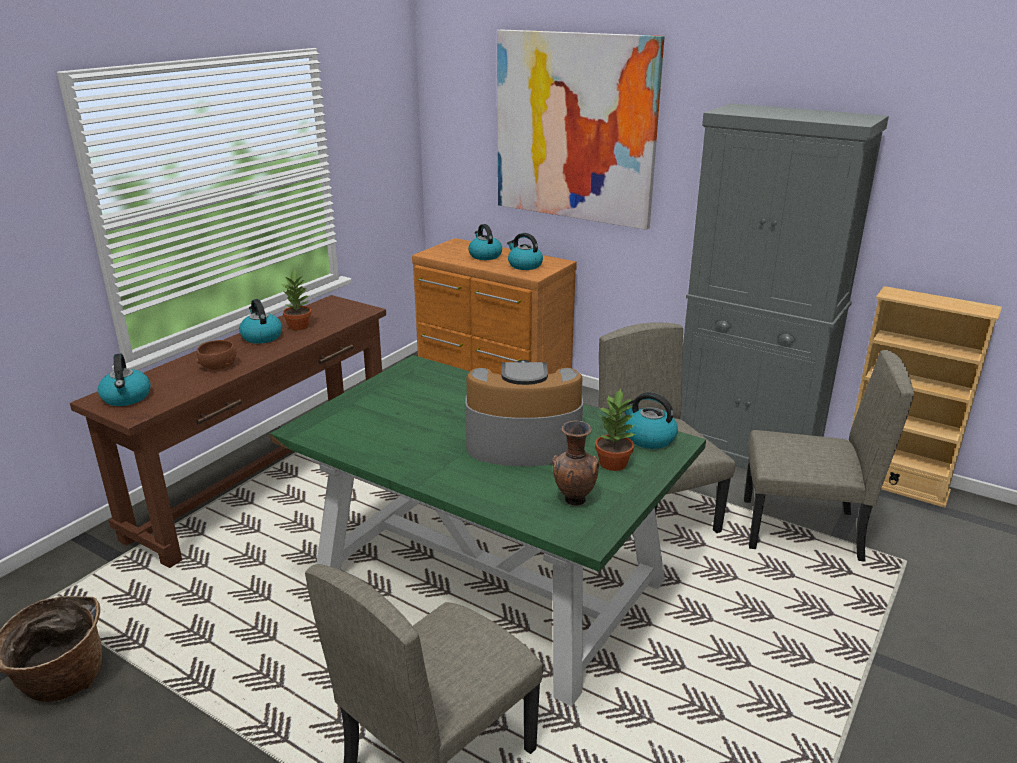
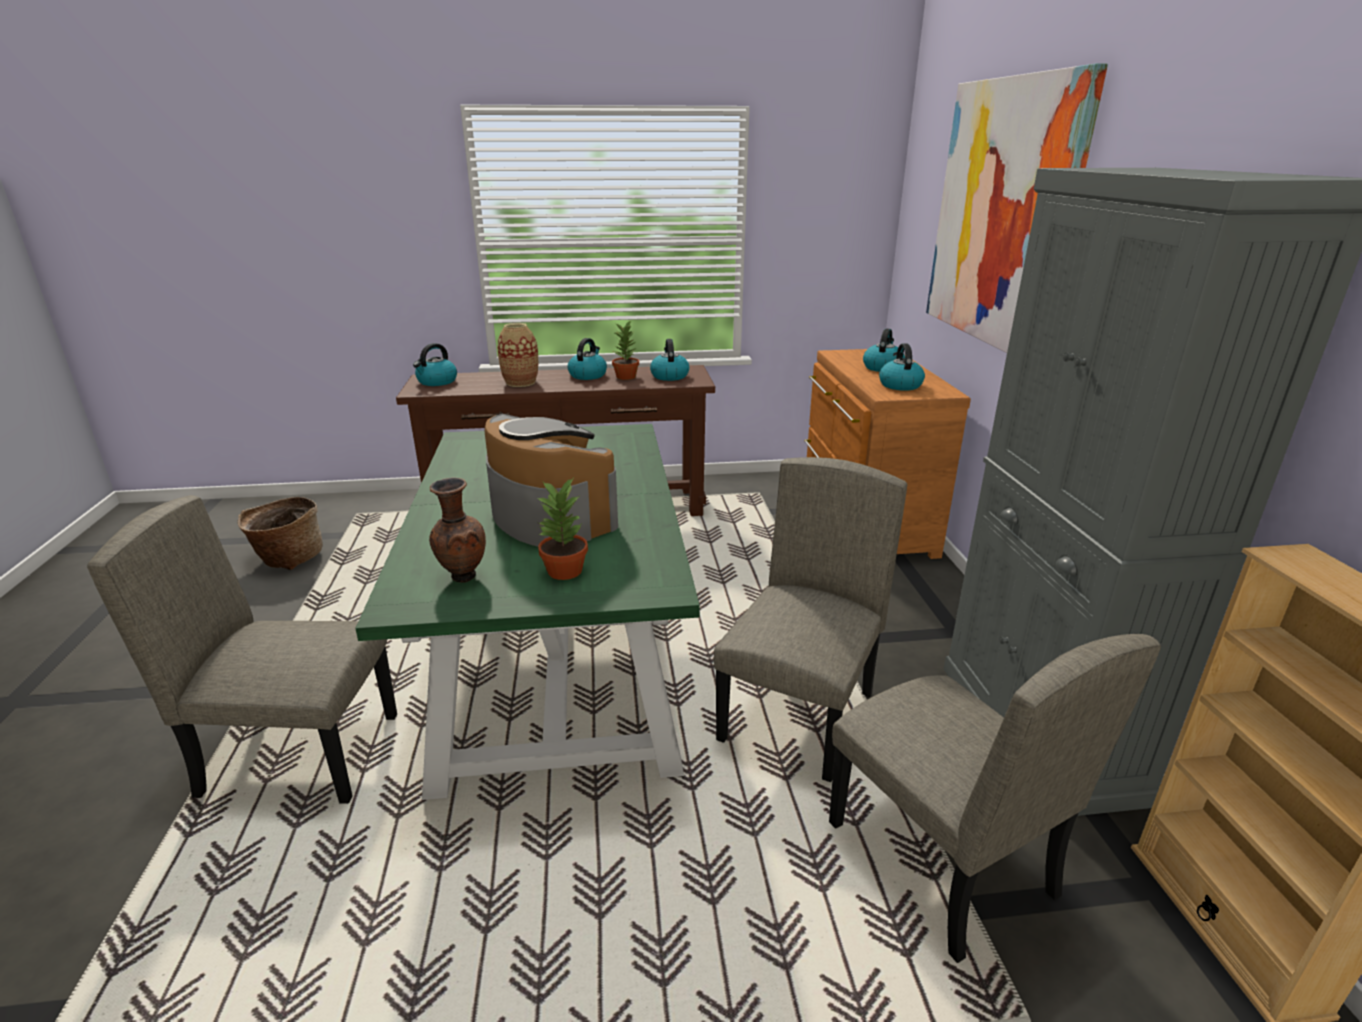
camera: 50 degrees right, 0 degrees up
(218, 365) = (520, 382): brown bowl -> vase
(648, 438) = (649, 571): kettle -> kettle (669, 376)

